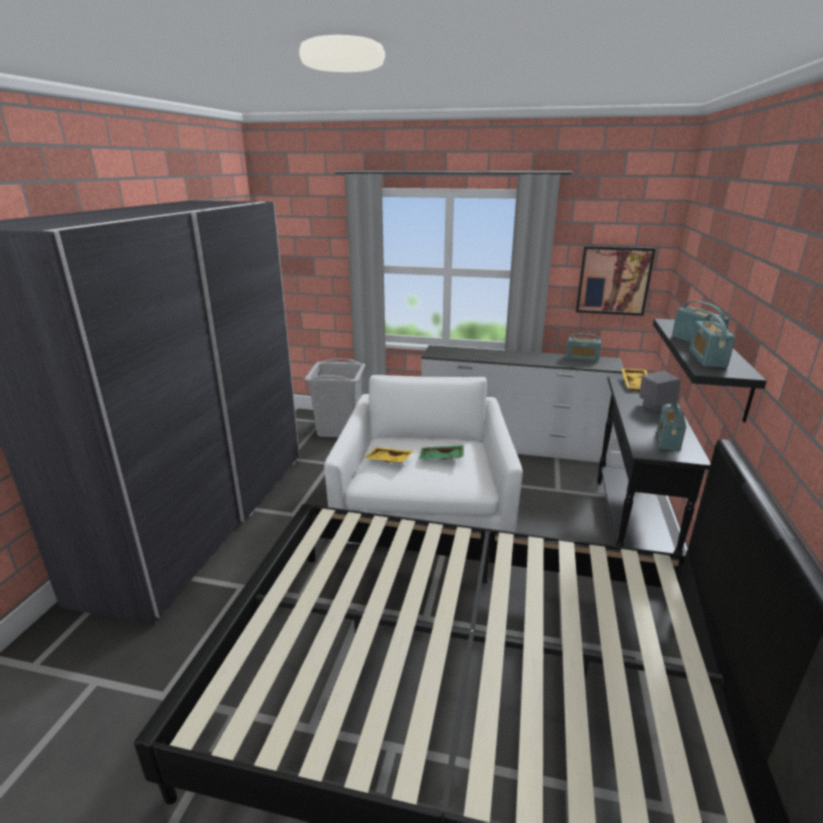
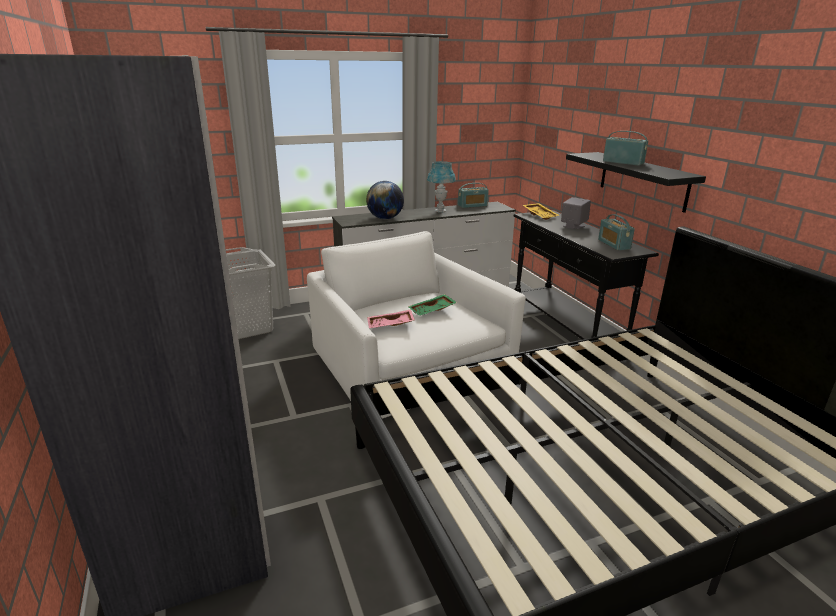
camera: 35 degrees left, 0 degrees up
(388, 460) = (390, 325): yellow tray -> pink tray
(471, 356) = (385, 218): none -> globe
(537, 358) = (440, 211): none -> blue table lamp
(613, 280) = (481, 134): picture -> none
(707, 358) = (652, 170): radio -> none

